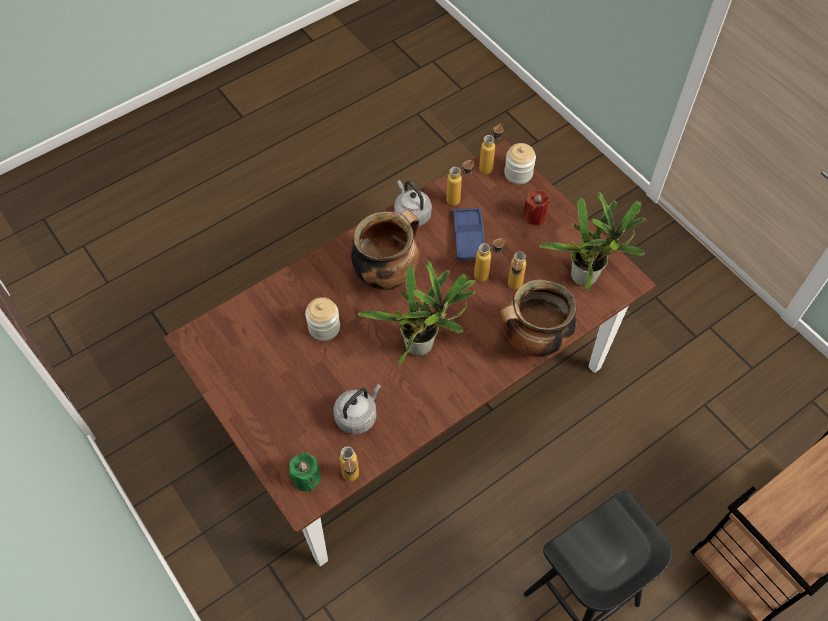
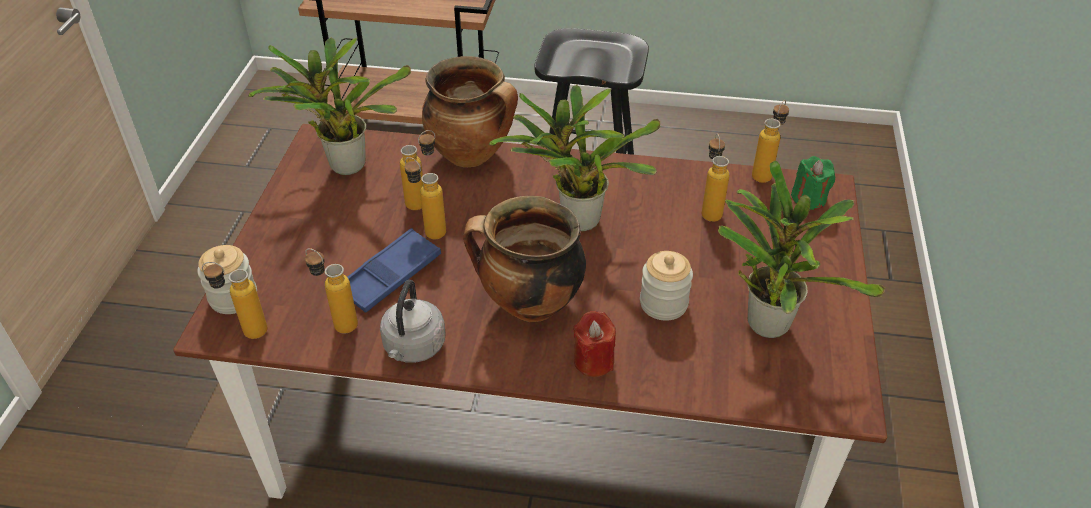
camera: 135 degrees left, 15 degrees down
(264, 359) = (767, 320): none -> potted plant
(357, 416) = (709, 210): grey kettle -> bottle
(534, 216) = (296, 244): red candle -> red candle (593, 361)

